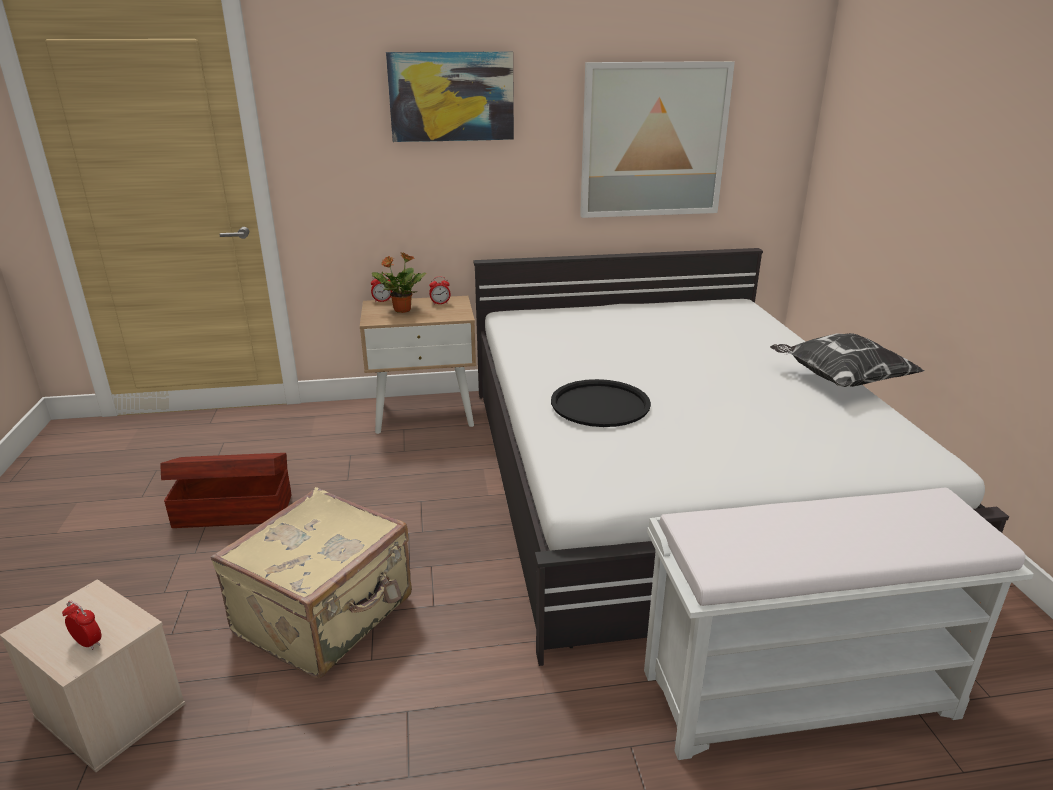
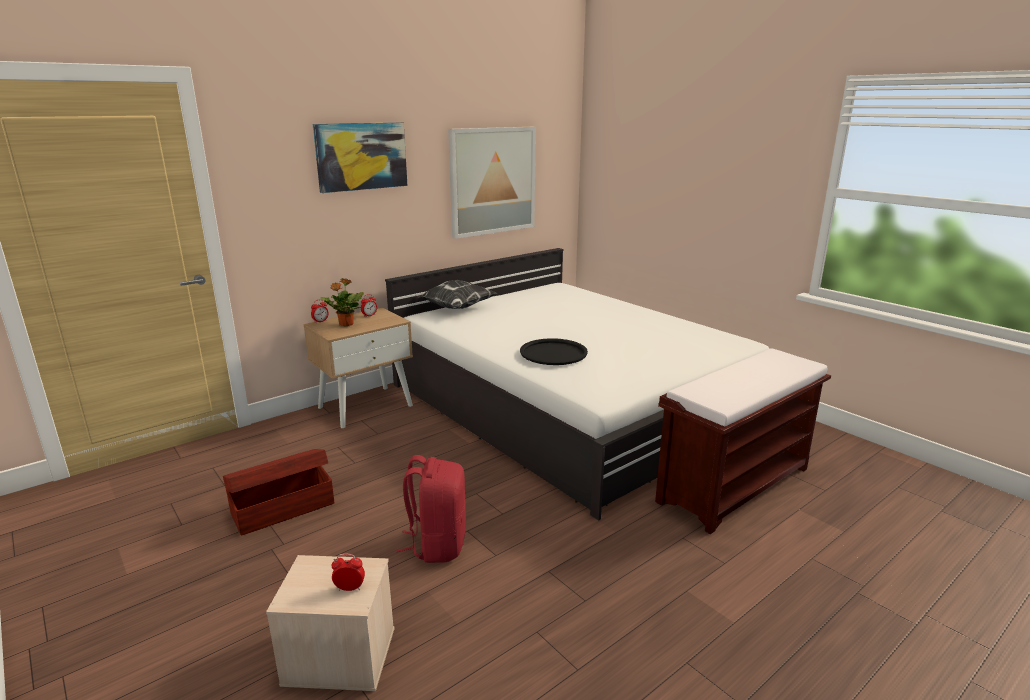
camera: 30 degrees left, 5 degrees down
(327, 616) = (437, 544): beige suitcase -> red backpack
(800, 692) = (734, 484): white bench -> brown bench
(839, 380) = (660, 315): pillow -> pillow (454, 308)

